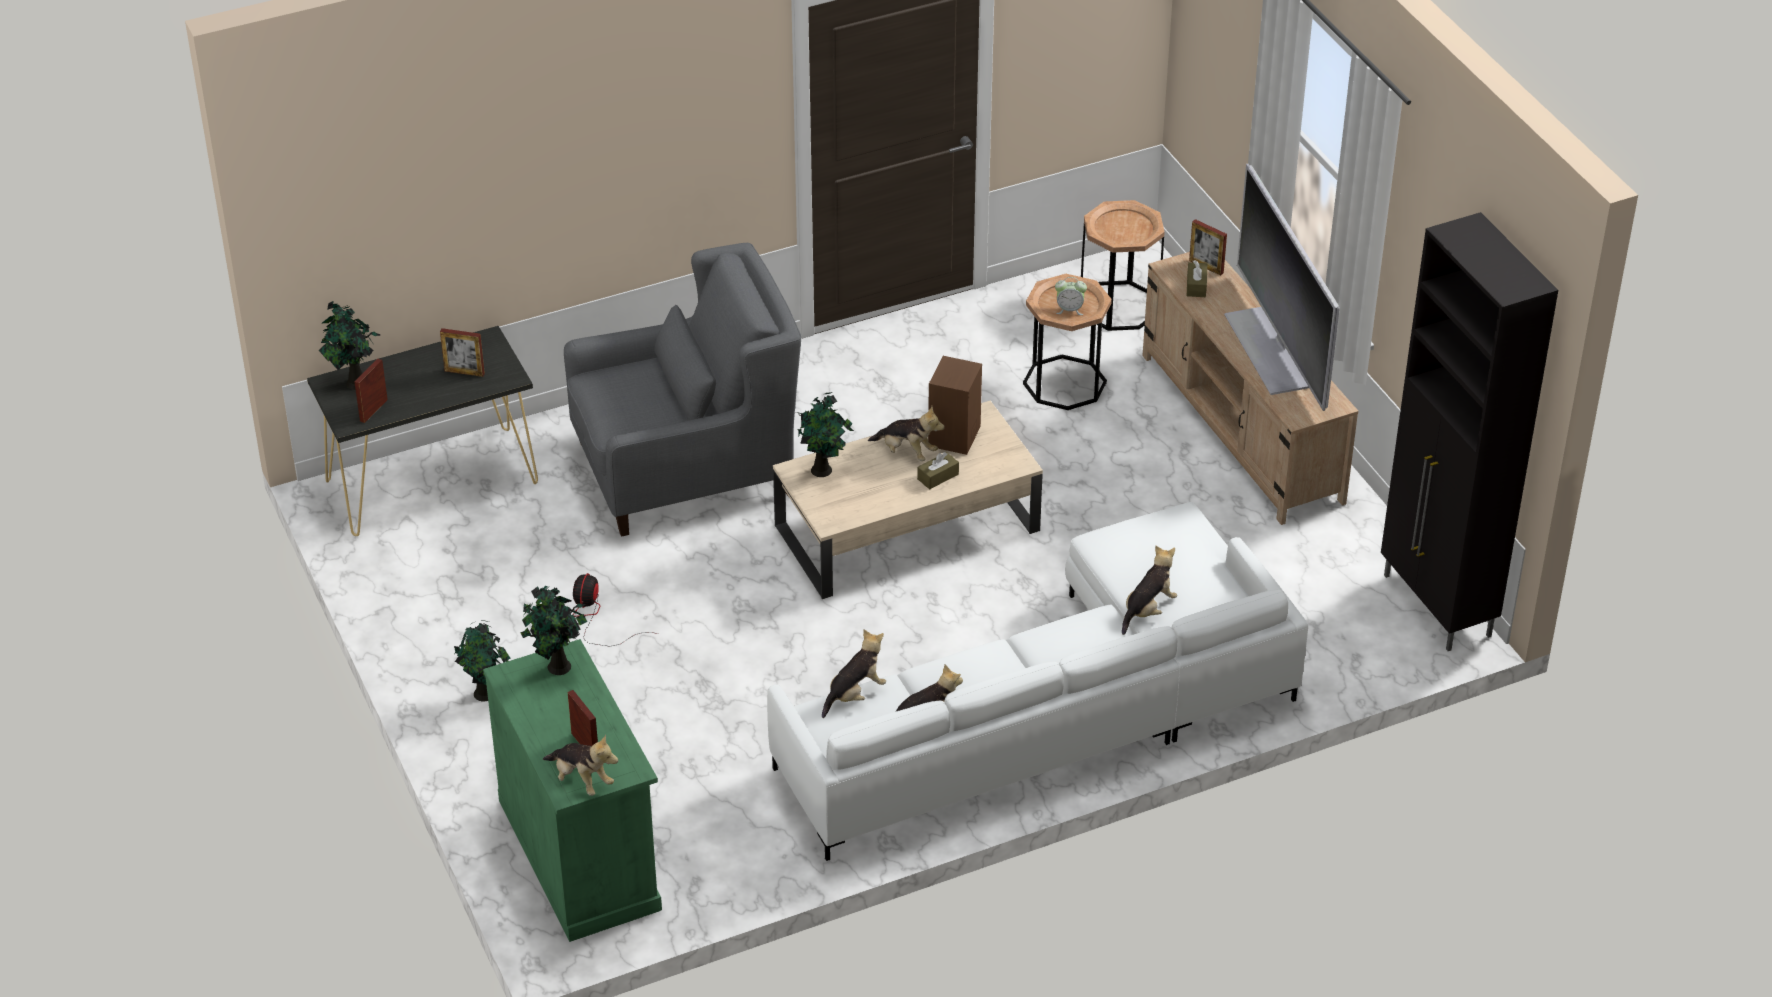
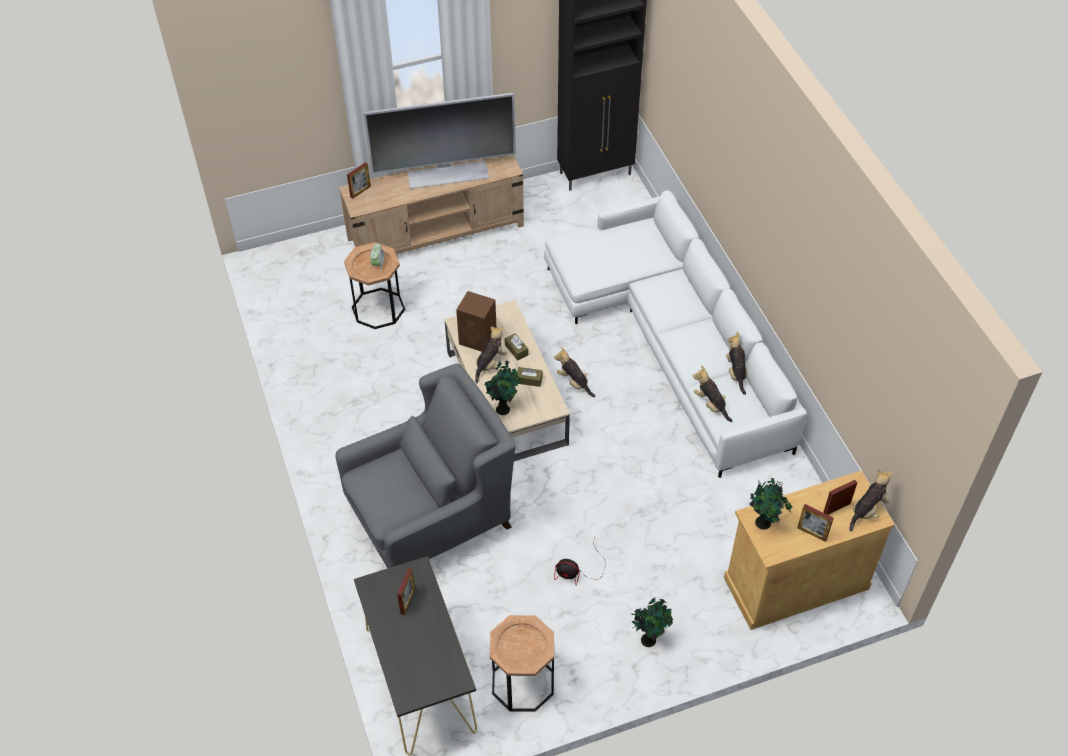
camera: 85 degrees left, 10 degrees up
(354, 383) = (409, 679): potted plant -> none
(373, 410) = (445, 663): picture frame -> picture frame (812, 533)
(580, 854) = (795, 583): green cabinet -> beige cabinet
(685, 468) = (430, 516): grey armchair -> grey armchair turned 75 degrees clockwise
(1119, 306) = (307, 275): brown side table -> brown side table (523, 682)
(1148, 610) = (640, 265): plush toy -> plush toy (574, 382)
(1196, 286) = (379, 198): brown tissue box -> brown tissue box (529, 380)

